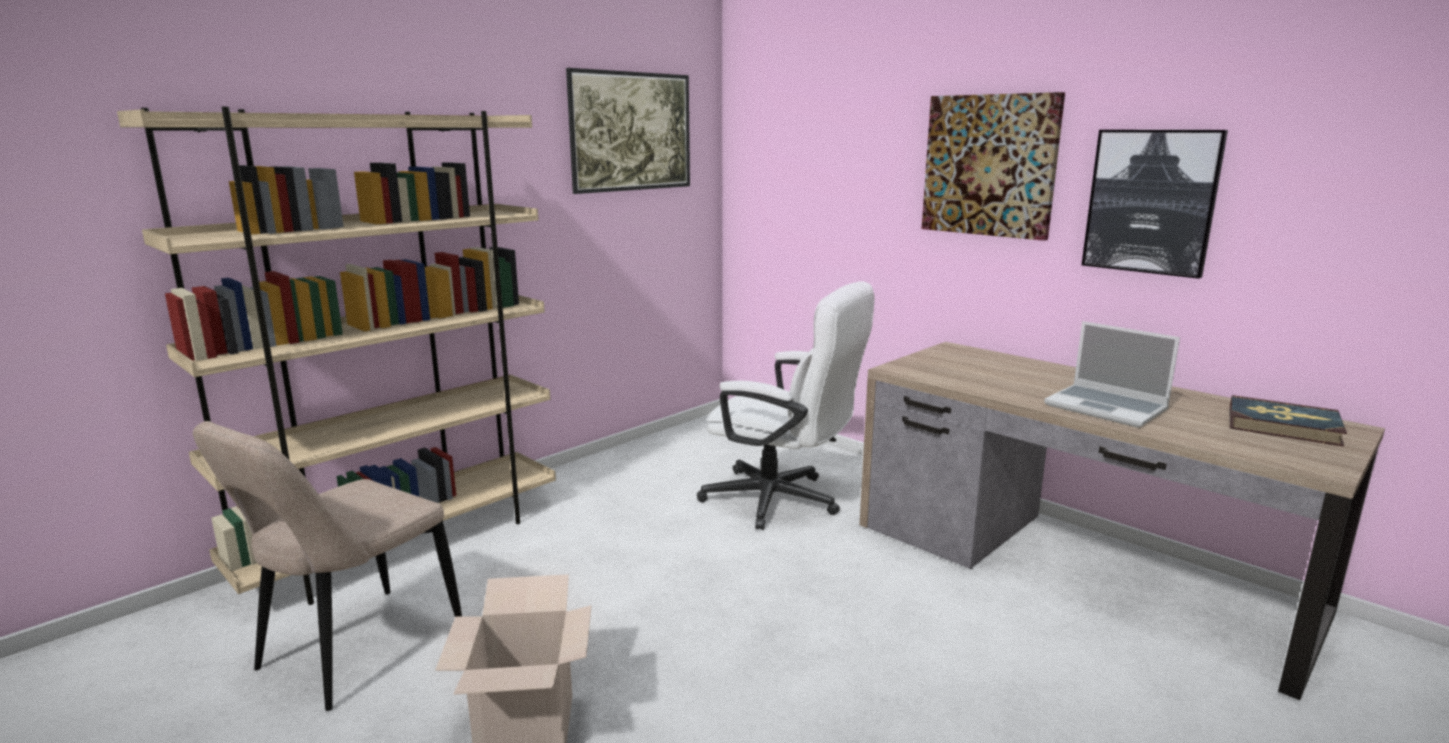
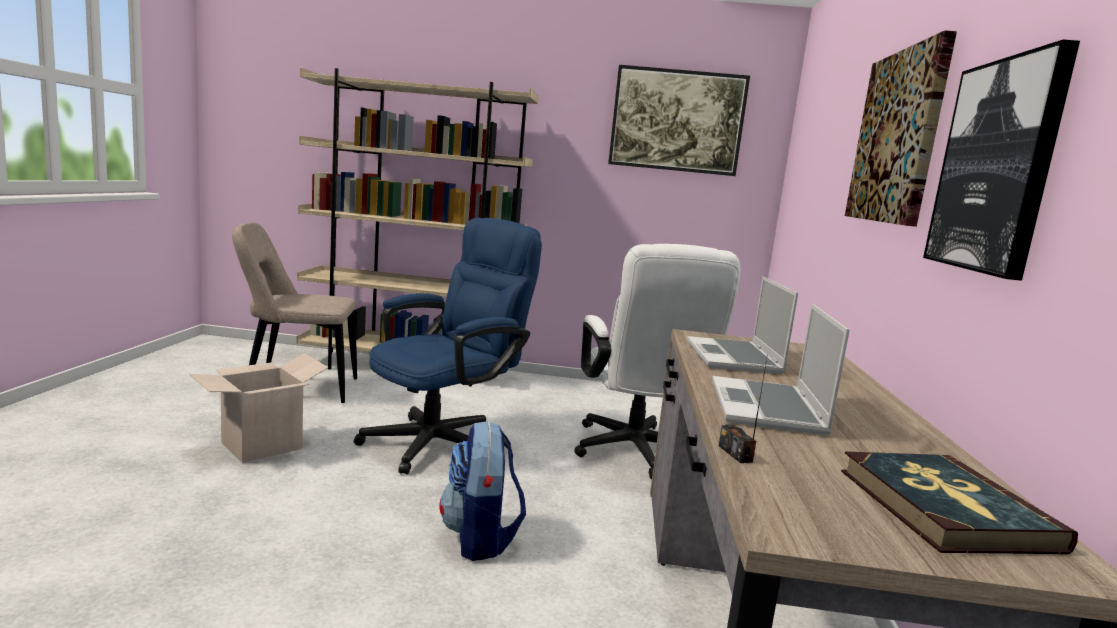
camera: 50 degrees right, 5 degrees down
(652, 590) = (444, 441): none -> blue office chair
(877, 638) = (480, 538): none -> backpack
(974, 378) = (734, 358): none -> laptop
(1203, 444) = (735, 454): none -> radio

